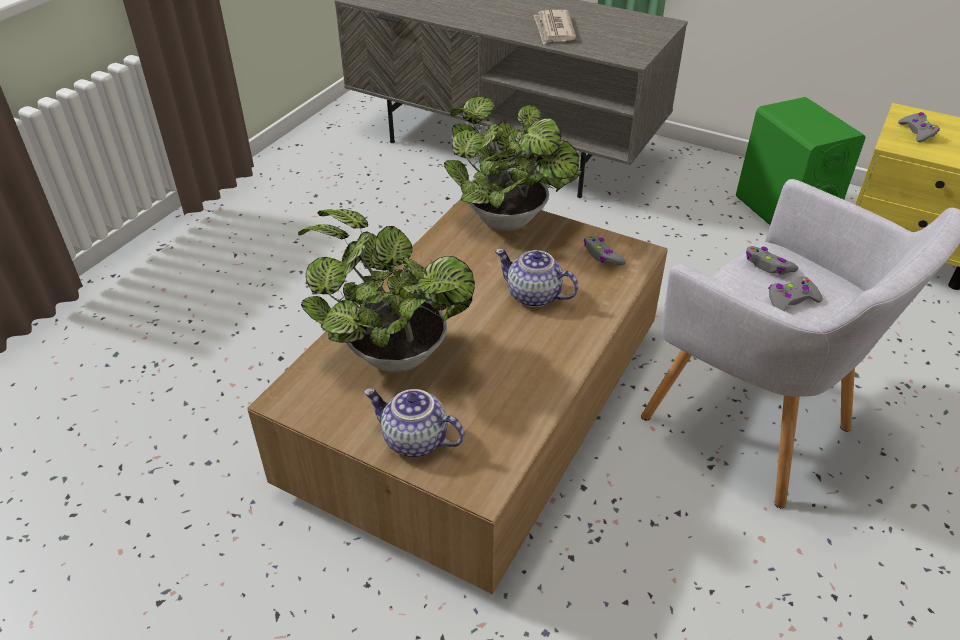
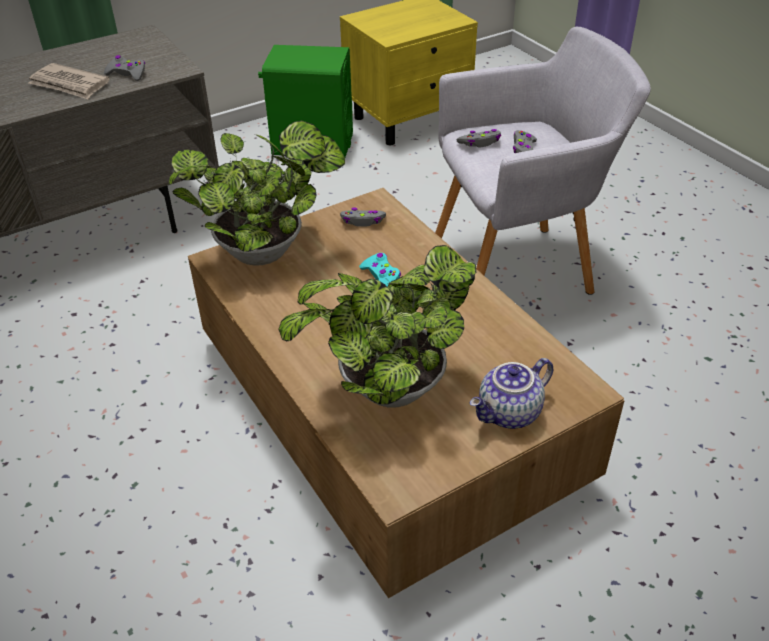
camera: 60 degrees left, 0 degrees up
(534, 296) = (381, 277): teapot -> turquoise game controller
(917, 132) = (385, 25): grey game controller -> grey game controller (127, 74)

